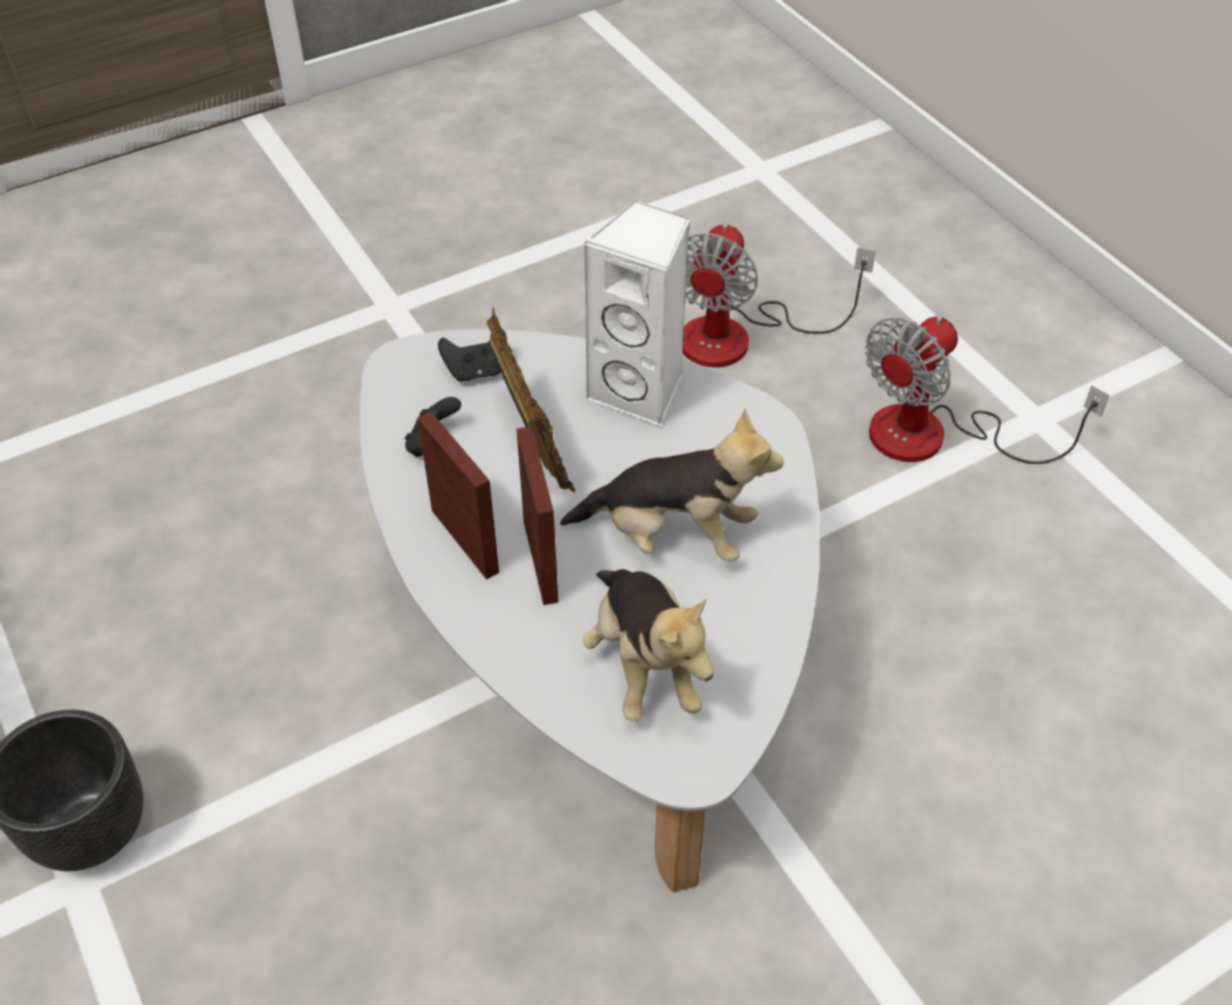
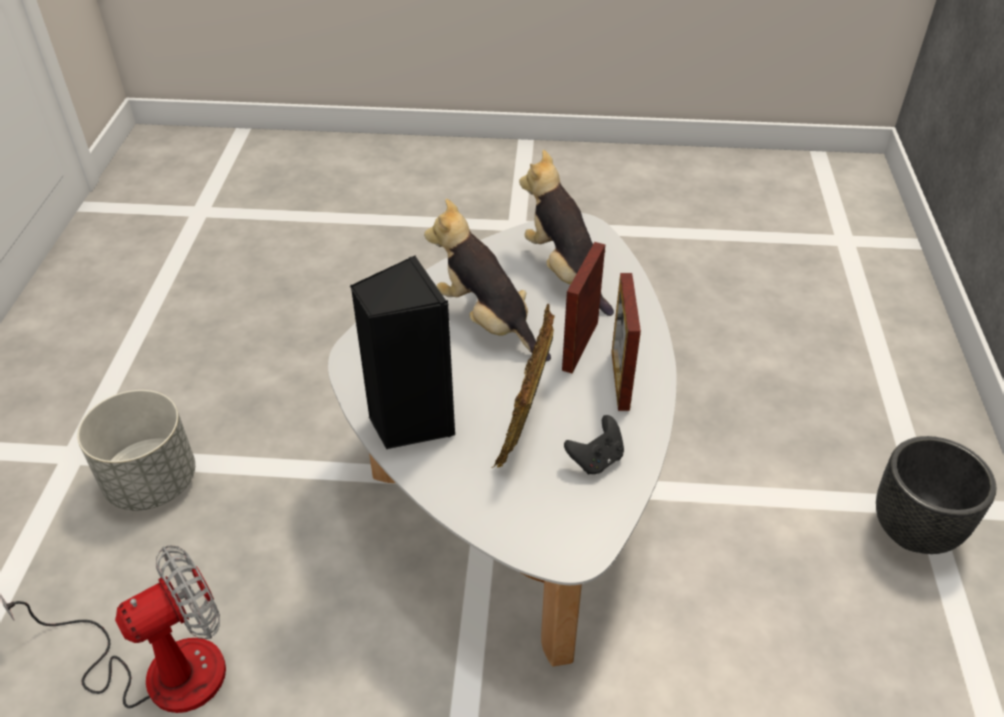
camera: 145 degrees left, 5 degrees down
(476, 371) = (517, 506): black game controller -> none
(641, 390) = (410, 421): white speaker -> black speaker
(643, 664) = (565, 272): plush toy -> plush toy turned 45 degrees counterclockwise
(935, 437) = (151, 482): fan -> grey planter

